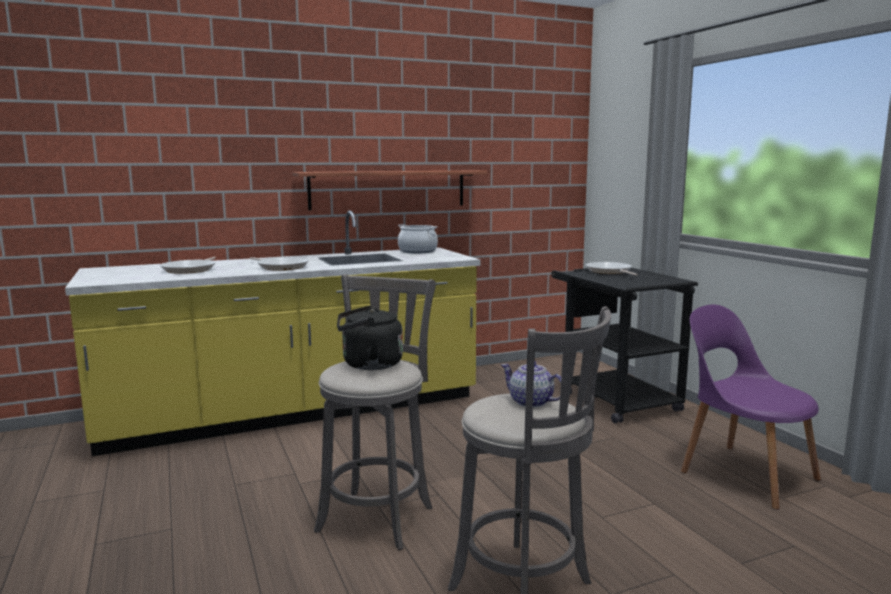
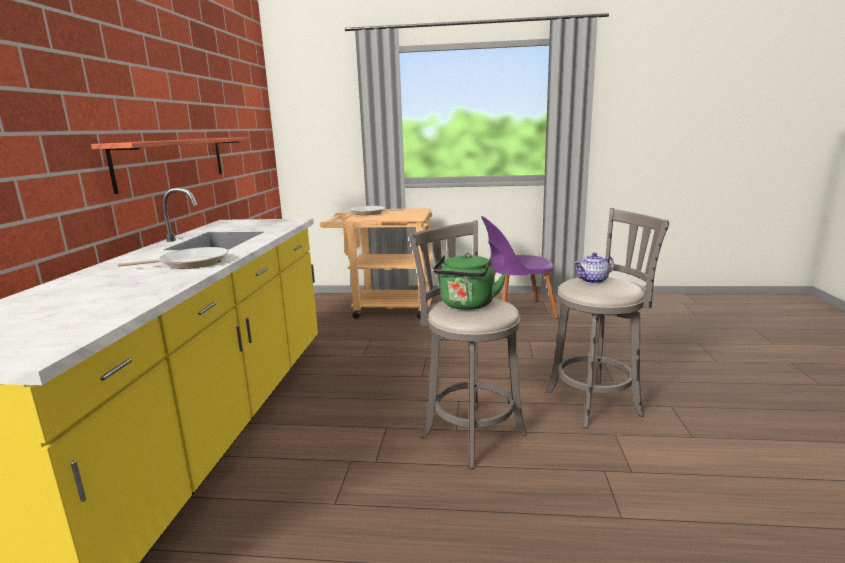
camera: 60 degrees left, 5 degrees up
(191, 269) = (90, 296): frying pan -> none
(368, 365) = (467, 305): black kettle -> green kettle
(417, 251) = (226, 225): cooking pot -> none
(613, 398) = (385, 308): black cart -> beige cart

